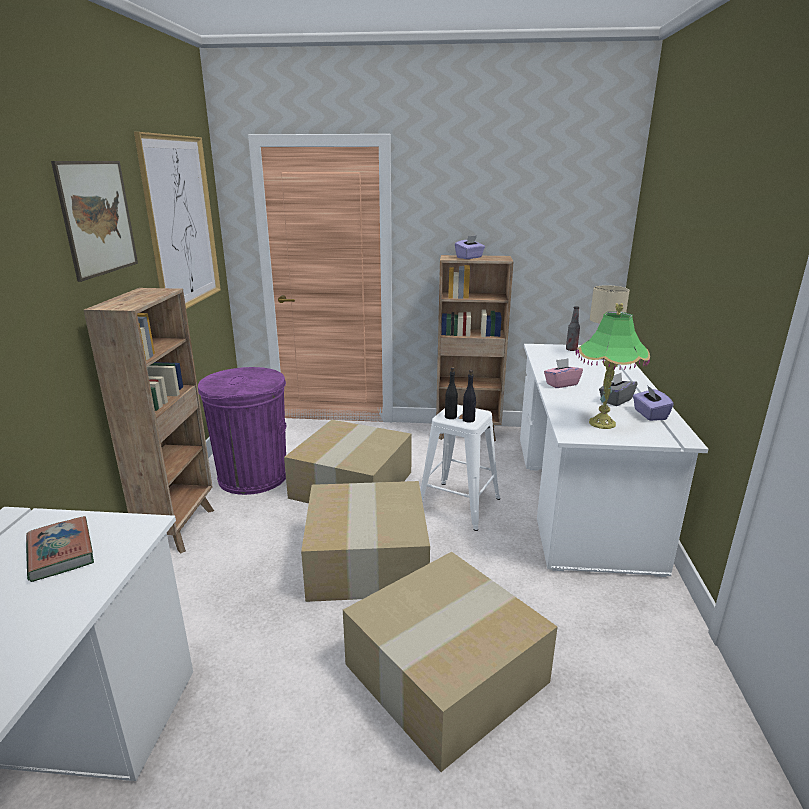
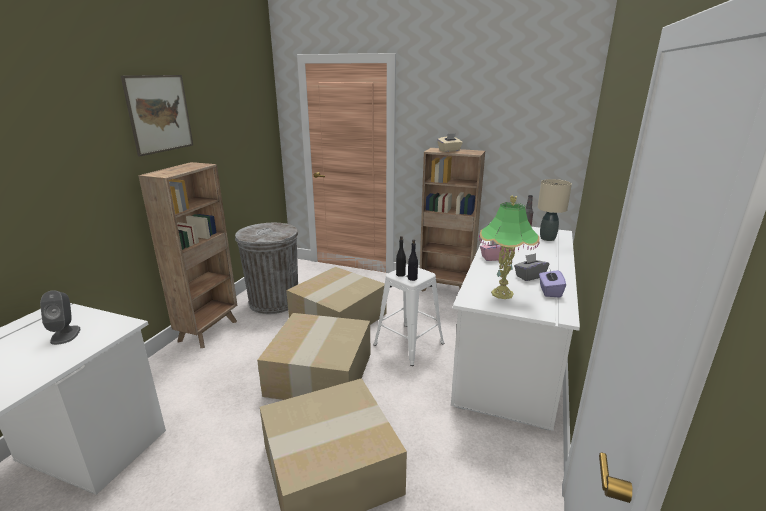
camera: 15 degrees right, 0 degrees up
(60, 552) = (65, 334): book -> grey speaker
(181, 223) = (238, 118): picture -> none
(253, 476) = (274, 301): purple trash can -> grey trash can
(469, 257) = (449, 150): purple tissue box -> beige tissue box

